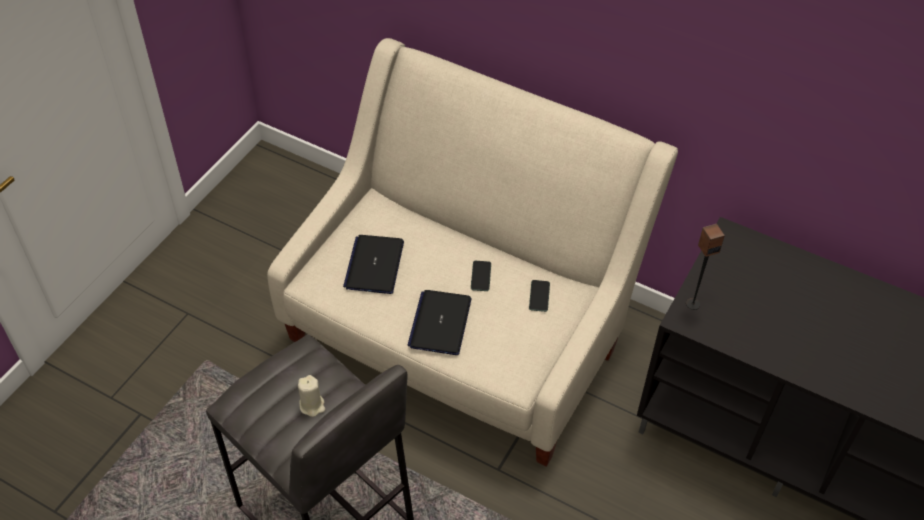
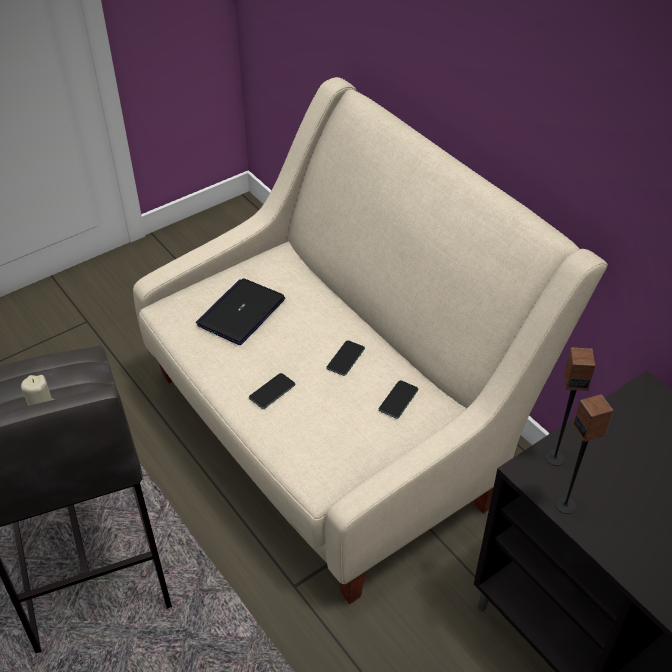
camera: 25 degrees right, 5 degrees down
(440, 323) = (272, 391): laptop -> phone
(716, 335) = (565, 505): none -> speaker

